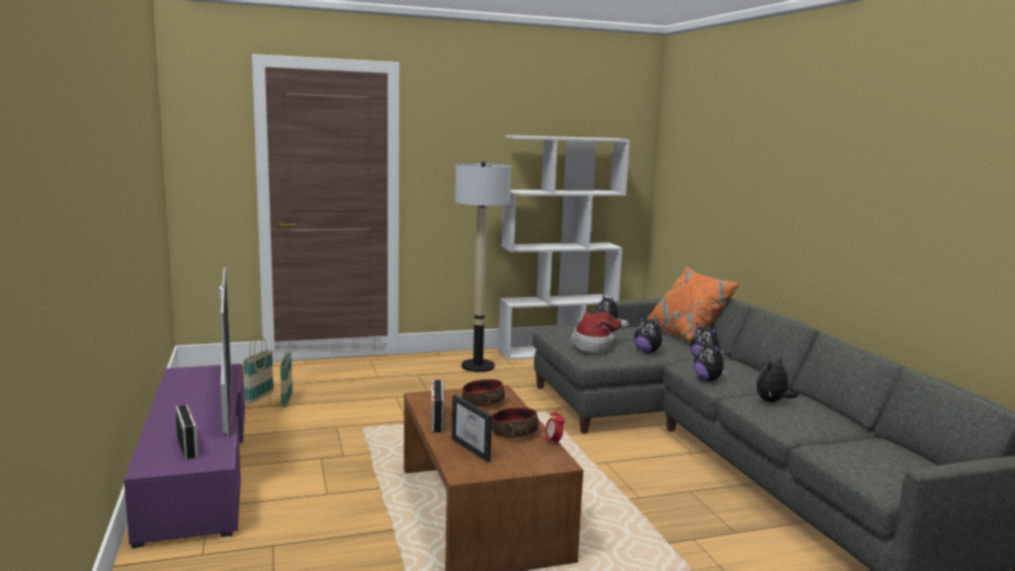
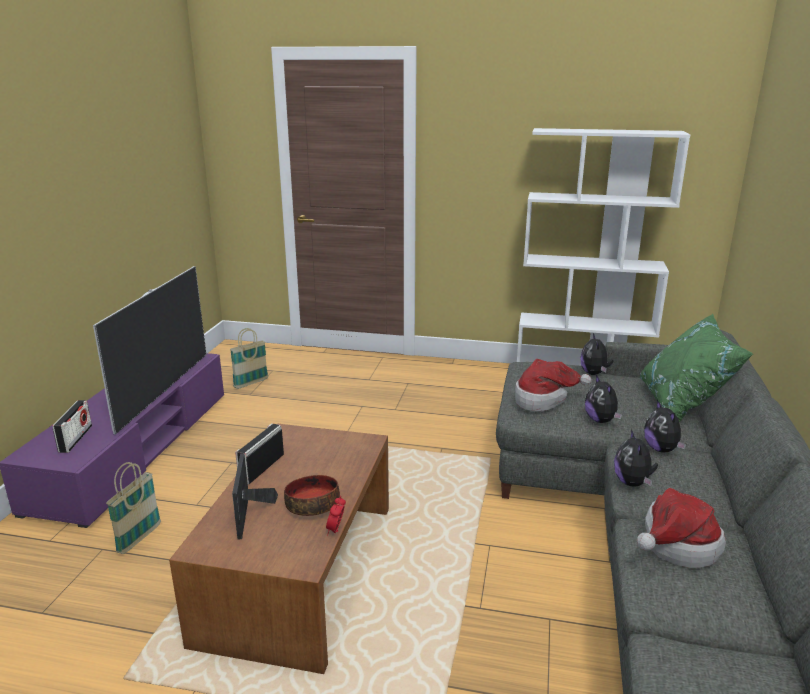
camera: 30 degrees right, 10 degrees up
(287, 401) = (268, 391): basket -> basket (139, 538)
(477, 366) = (476, 384): floor lamp -> none
(483, 402) = (333, 453): bowl -> none
(687, 336) = (683, 405): orange pillow -> green pillow
(772, 401) = (676, 545): plush toy -> hat

